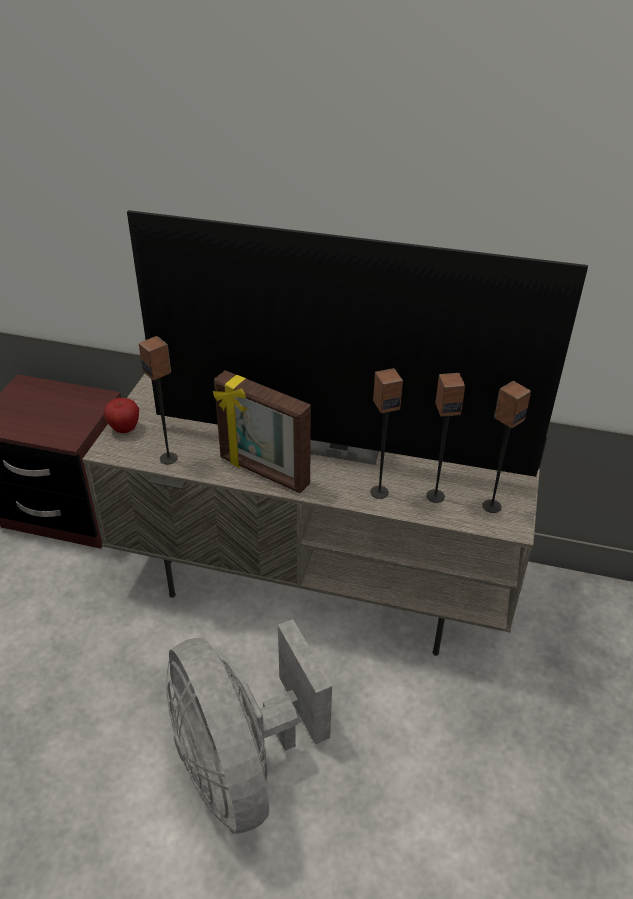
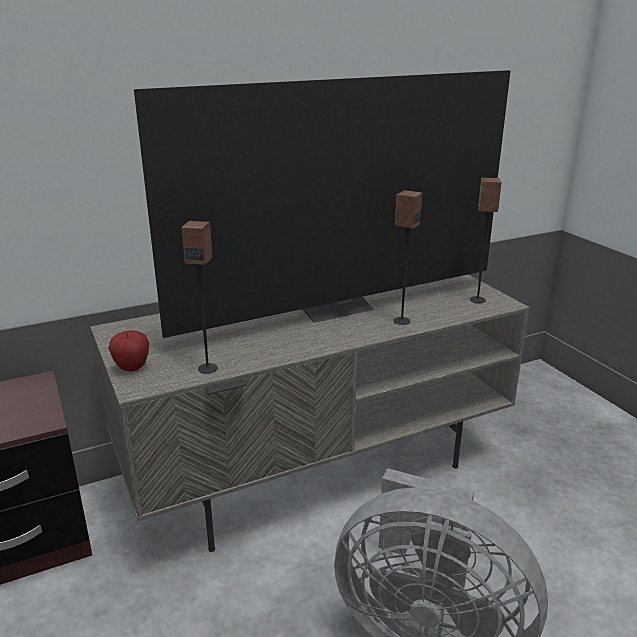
camera: 40 degrees left, 15 degrees down
(263, 472) = (302, 344): picture frame -> none
(435, 496) = (438, 308): speaker -> none

